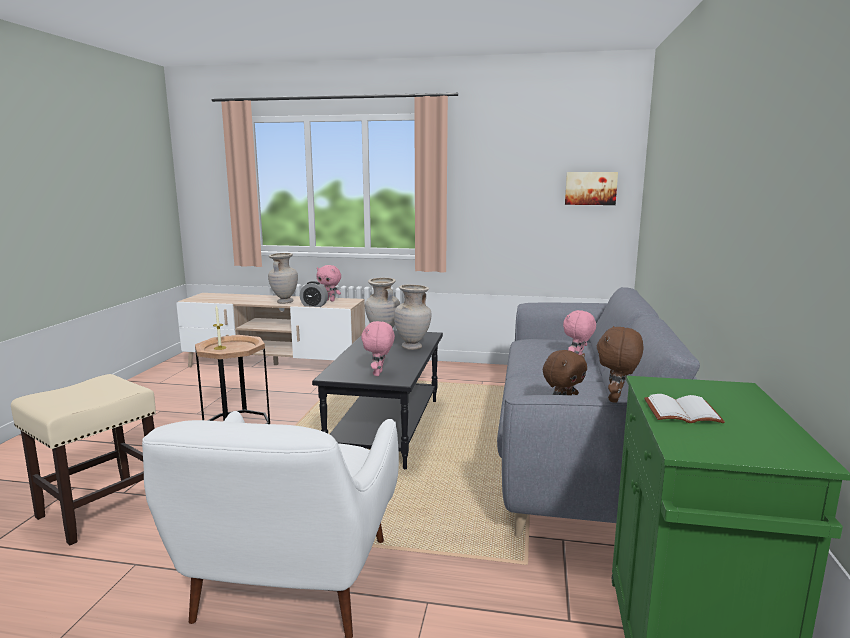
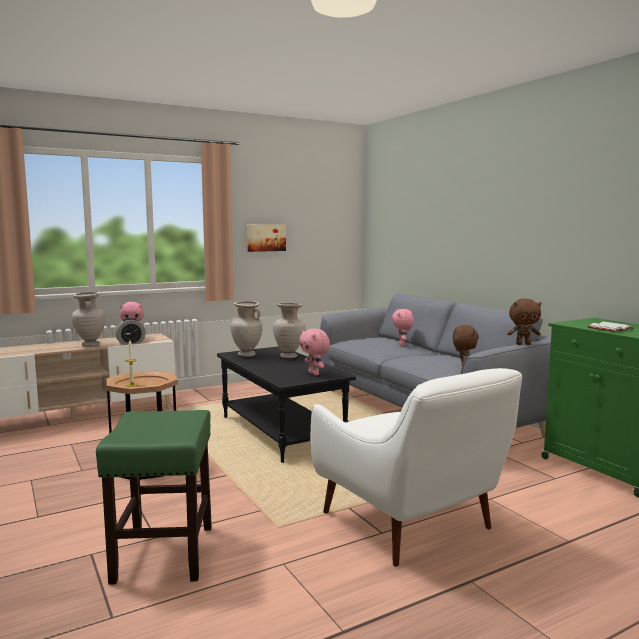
camera: 40 degrees left, 5 degrees down
(100, 510) = (164, 554): beige stool -> green stool
(590, 188) = (333, 224): picture -> picture (266, 237)
(616, 399) = (523, 344): brown plush toy -> brown plush toy turned 75 degrees counterclockwise

